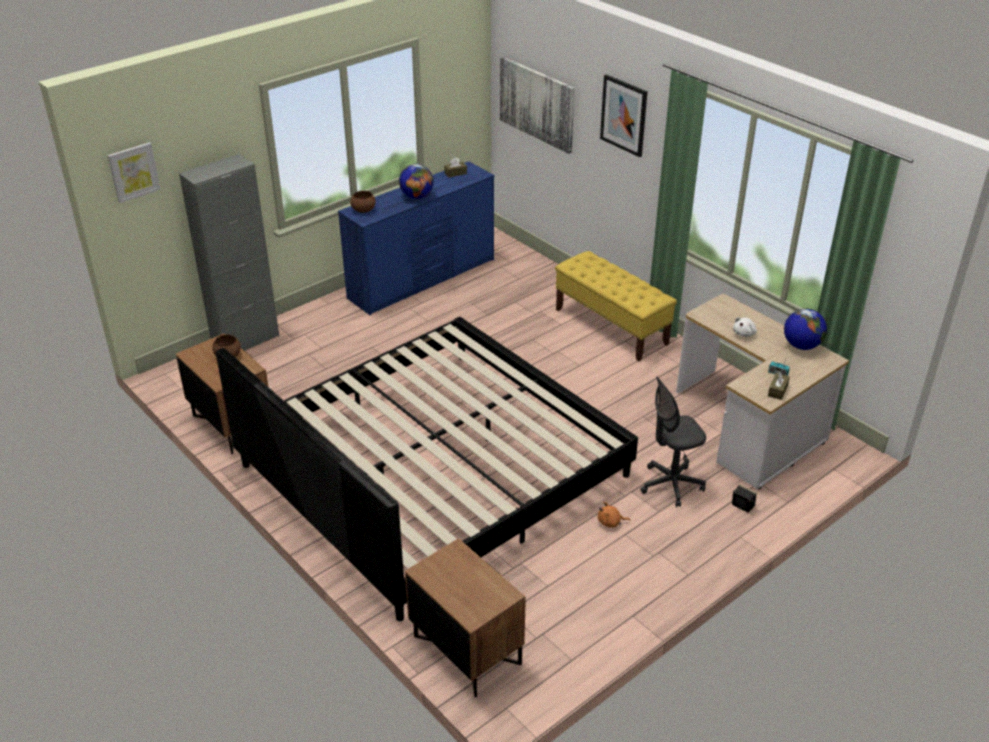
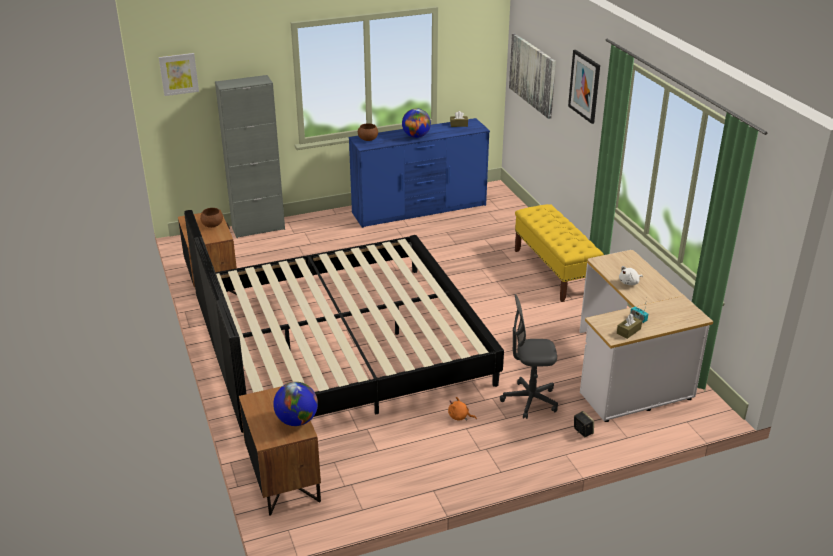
camera: 20 degrees right, 5 degrees down
(801, 346) = (676, 301): globe -> globe (297, 420)

